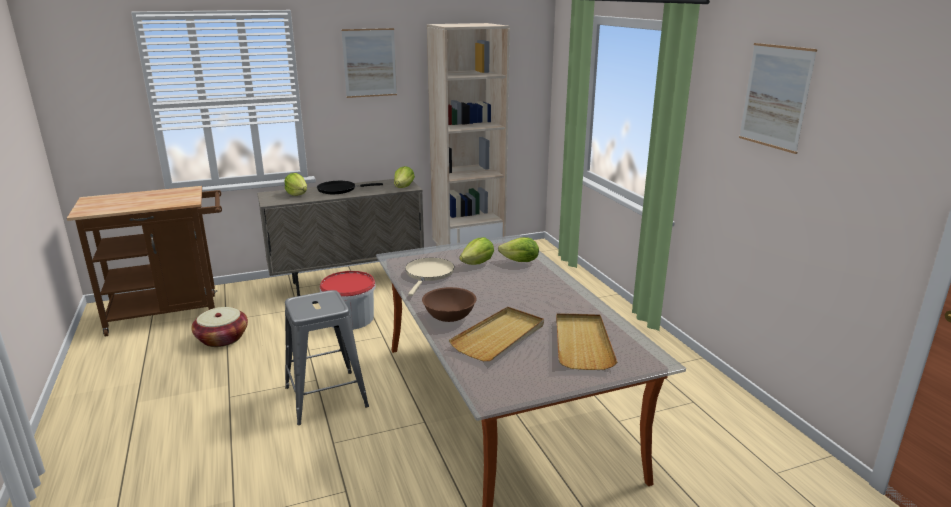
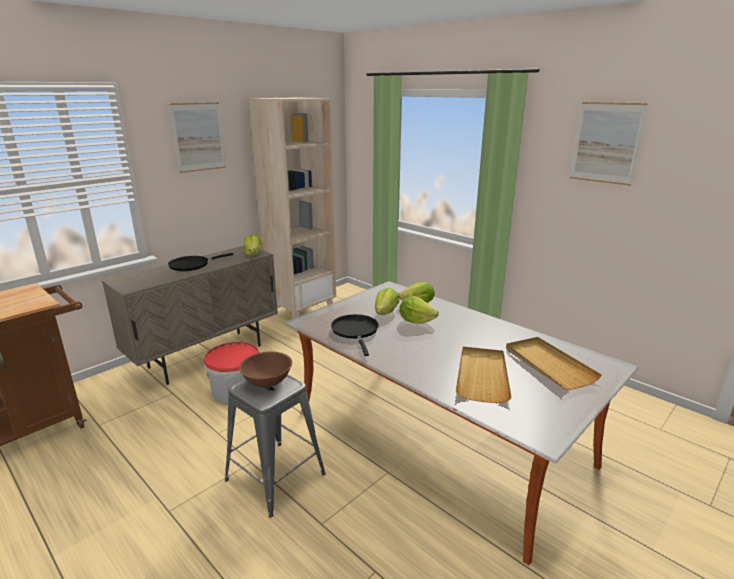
camera: 25 degrees left, 0 degrees up
(222, 338) = (109, 447): basket -> none
(297, 194) = (151, 276): lettuce -> lettuce (416, 321)
(428, 274) = (355, 331): beige frying pan -> black frying pan
(449, 316) = (419, 368): brown bowl -> brown bowl (267, 381)

